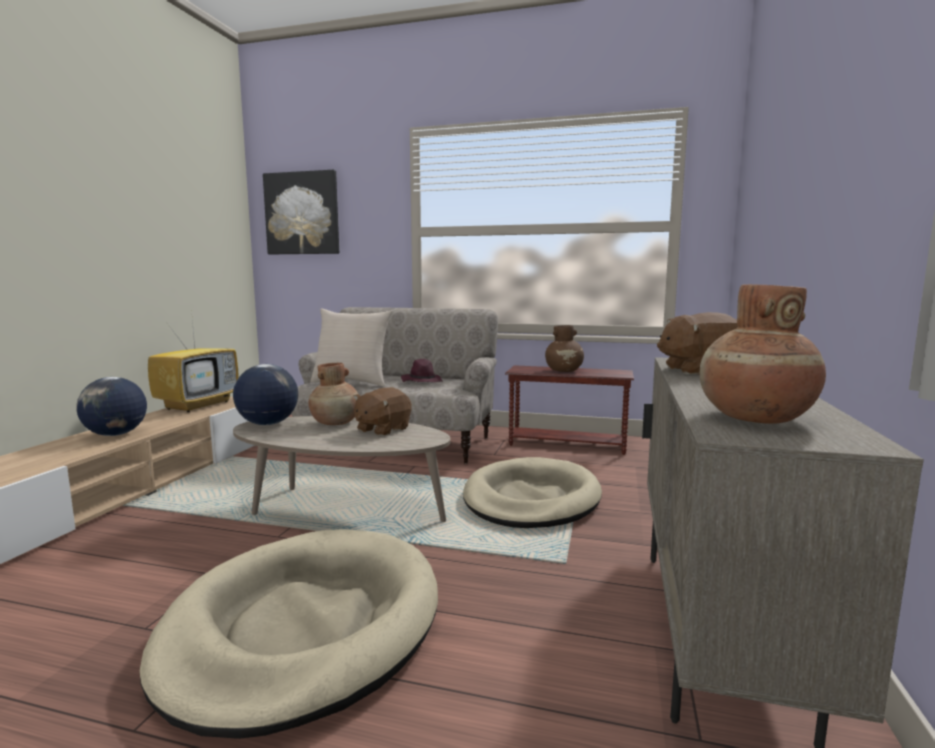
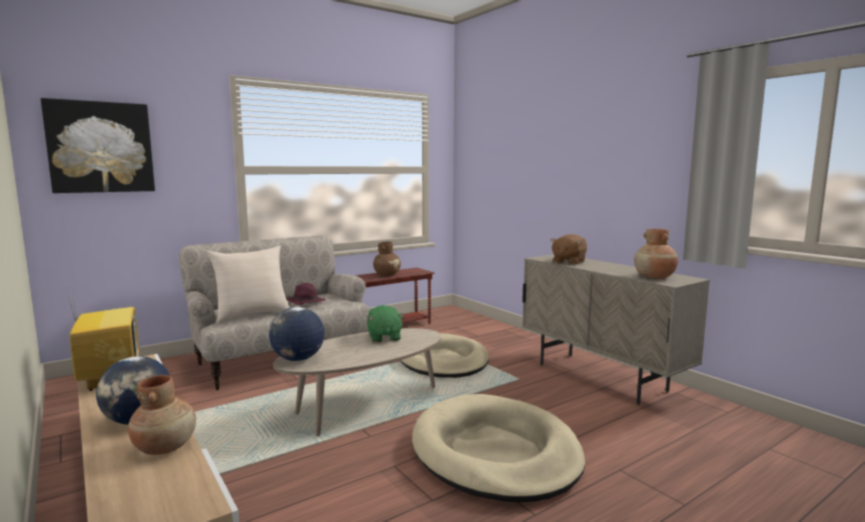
camera: 50 degrees left, 0 degrees up
(336, 423) = (341, 343): brown vase -> brown vase (166, 447)
(382, 429) = (384, 337): brown plush toy -> green plush toy

